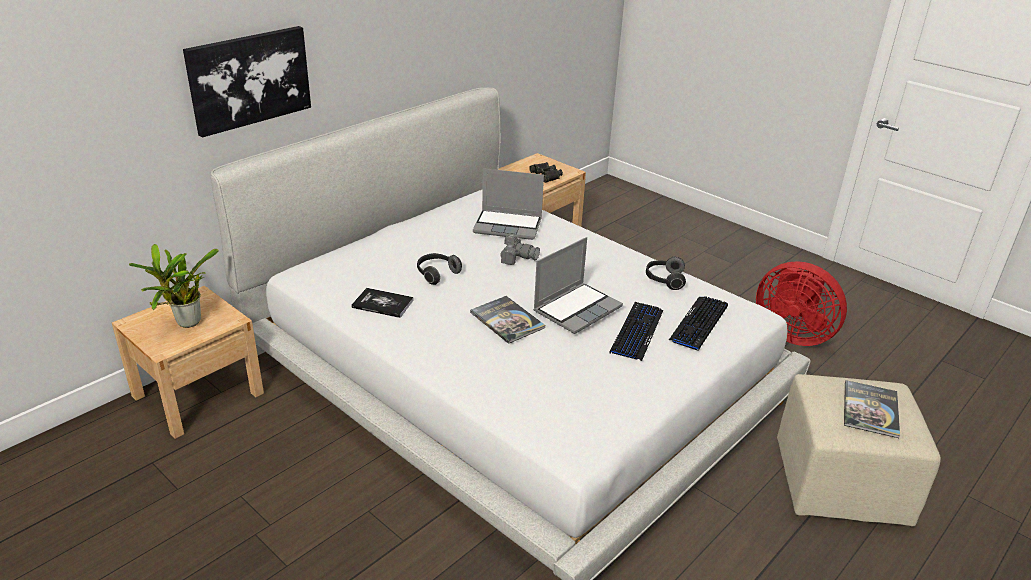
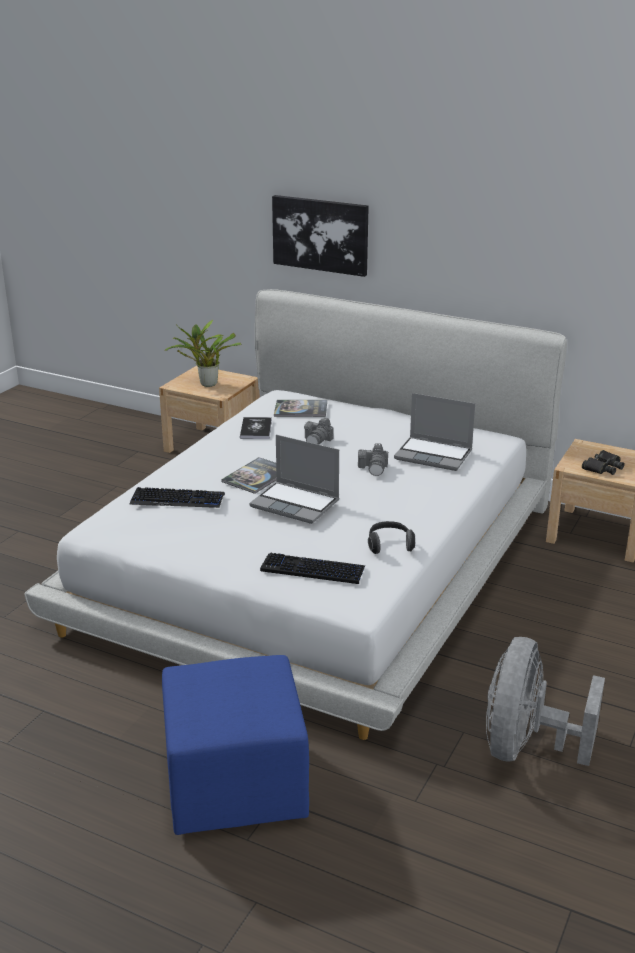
camera: 75 degrees right, 5 degrees down
(436, 274) = (318, 440): headphones -> camera
(509, 225) = (434, 455): laptop -> laptop turned 60 degrees counterclockwise
(637, 332) = (277, 538): keyboard -> keyboard (177, 500)
(792, 334) = (526, 747): red fan -> grey fan
(841, 484) = (236, 786): beige ottoman -> blue ottoman
(870, 409) = (229, 697): book -> book (301, 409)

